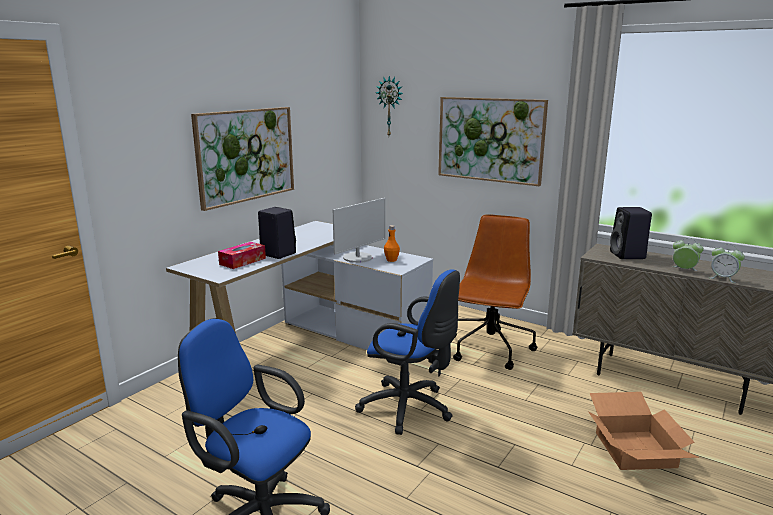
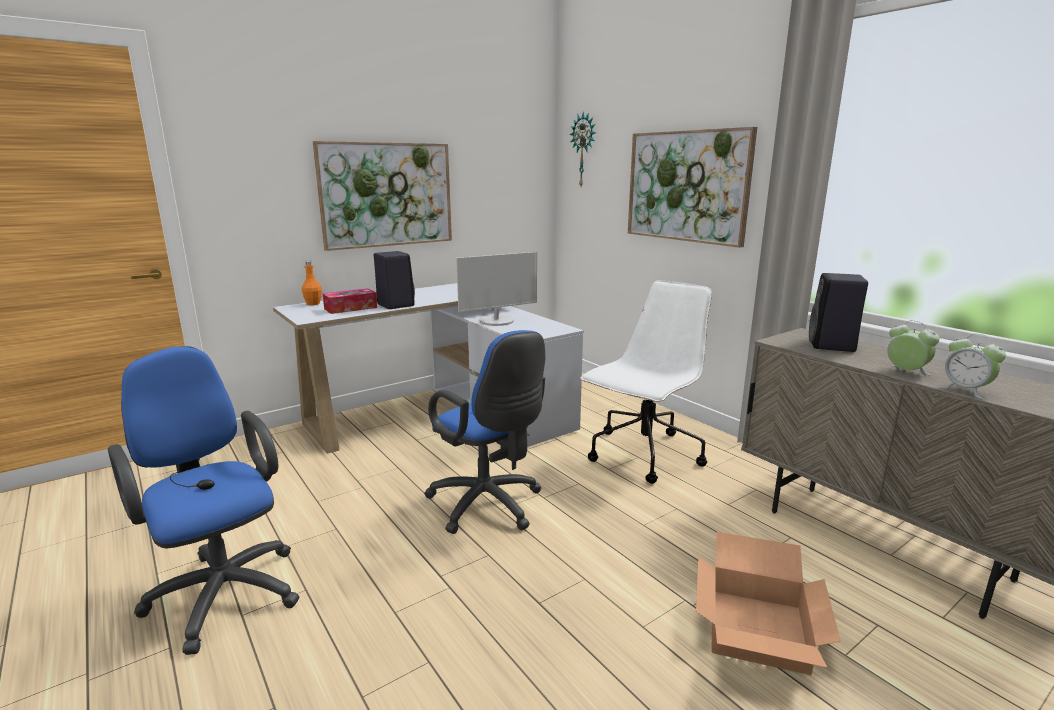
camera: 20 degrees right, 0 degrees up
(391, 260) = (532, 327): orange bottle -> orange bottle (313, 304)
(489, 350) = (644, 455): brown office chair -> white office chair

